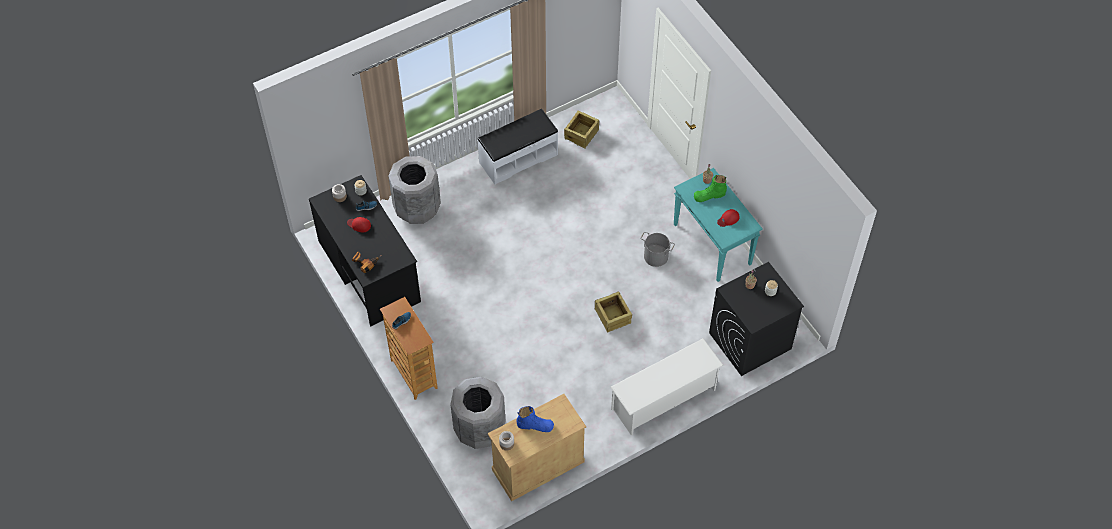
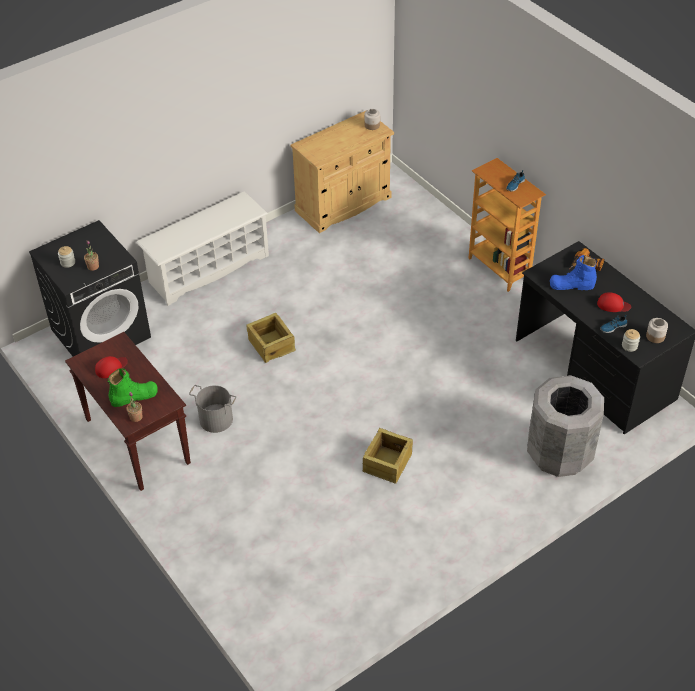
camera: 175 degrees right, 10 degrees down
(480, 428) = (411, 228): grey trash can -> none
(518, 158) = (430, 542): white bench -> none
(535, 425) = (344, 141): blue boot -> blue boot (572, 285)
(582, 134) = (335, 592): crate -> crate (386, 463)
(713, 245) = (136, 441): turquoise console table -> brown console table

